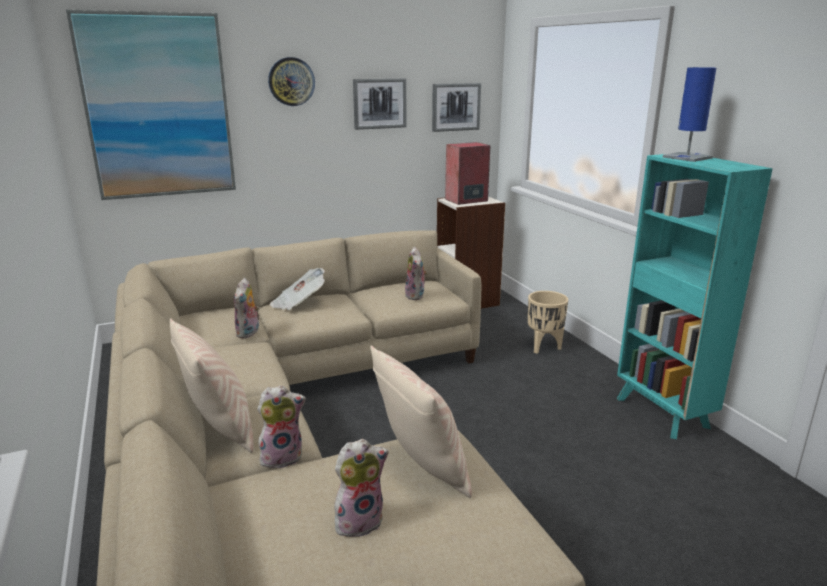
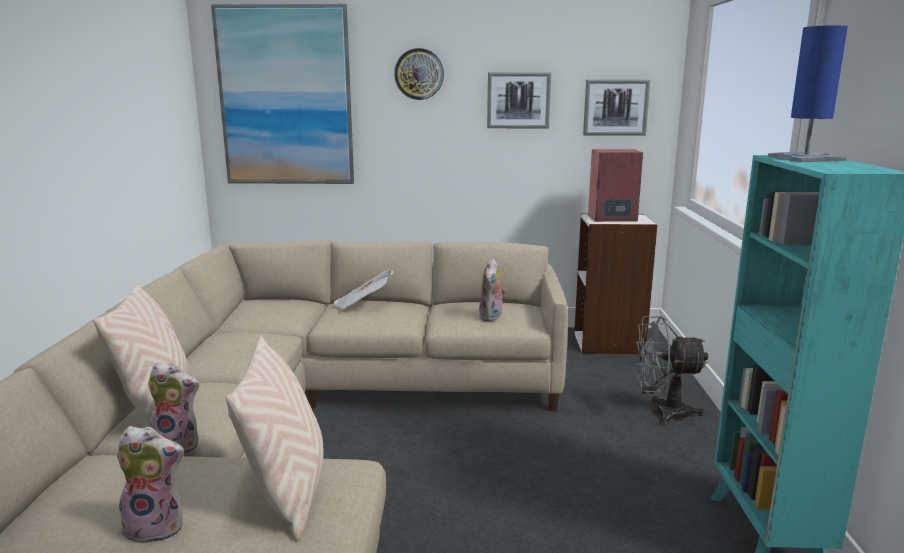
camera: 25 degrees right, 5 degrees down
(249, 333) = (288, 325): plush toy -> none
(544, 347) = (662, 412): beige planter -> grey fan

